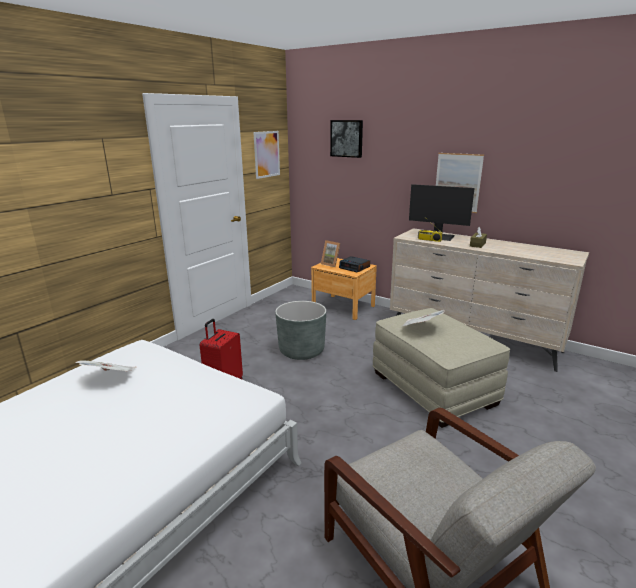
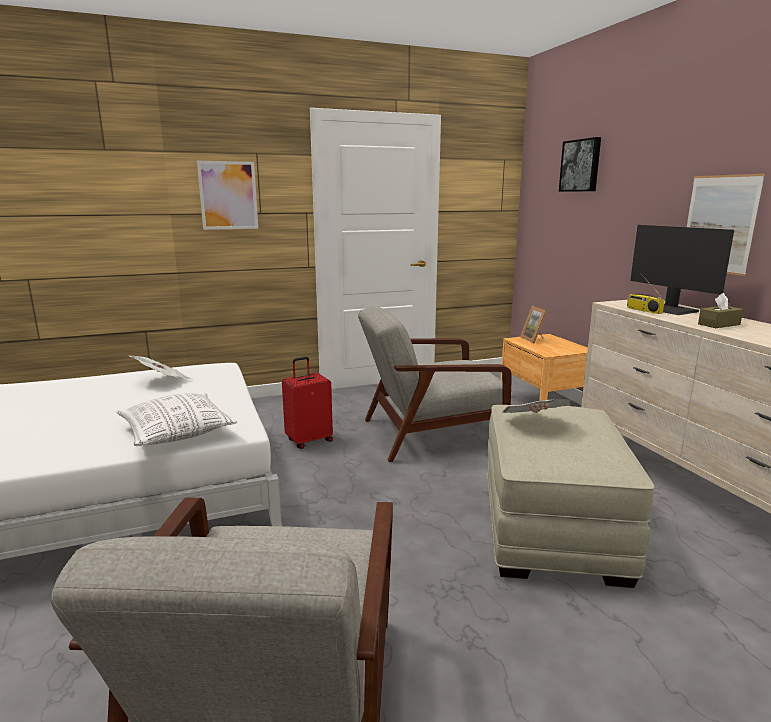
camera: 35 degrees right, 5 degrees down
(211, 418) = (177, 433): none -> pillow
(266, 154) = (481, 189): picture -> picture (228, 195)
(301, 351) = (430, 434): grey planter -> grey armchair
(355, 267) = (561, 348): alarm clock -> none

